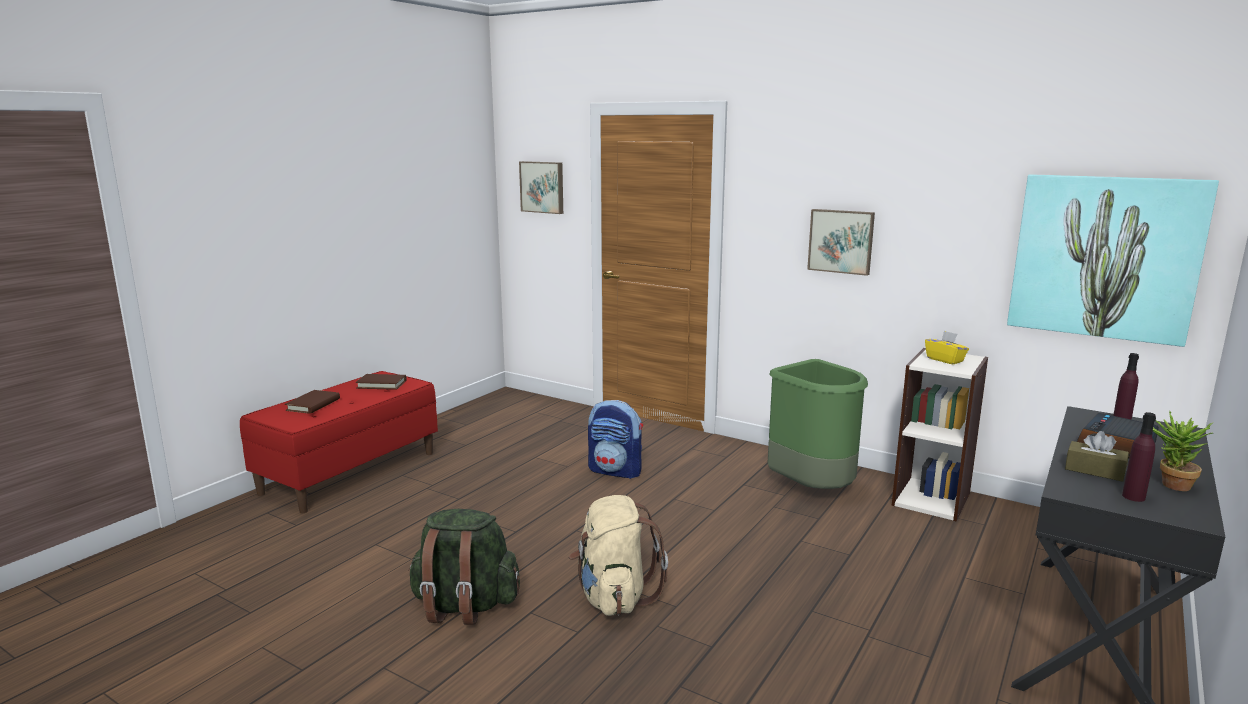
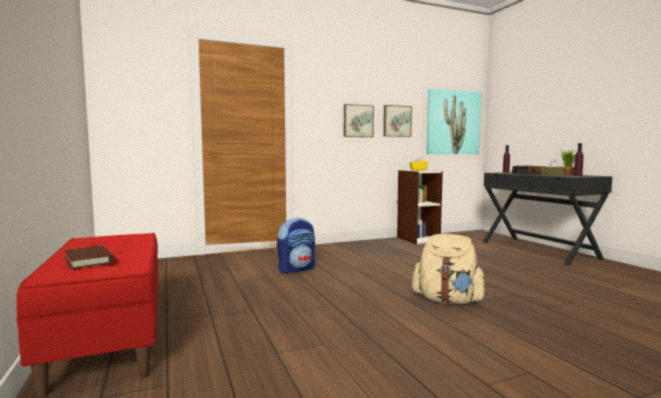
camera: 55 degrees left, 10 degrees down
(381, 384) = (110, 241): brown book -> none
(464, 606) = (419, 339): green backpack -> none
(543, 187) = (142, 89): picture -> picture (396, 121)
(812, 489) = (383, 248): green trash can -> none

